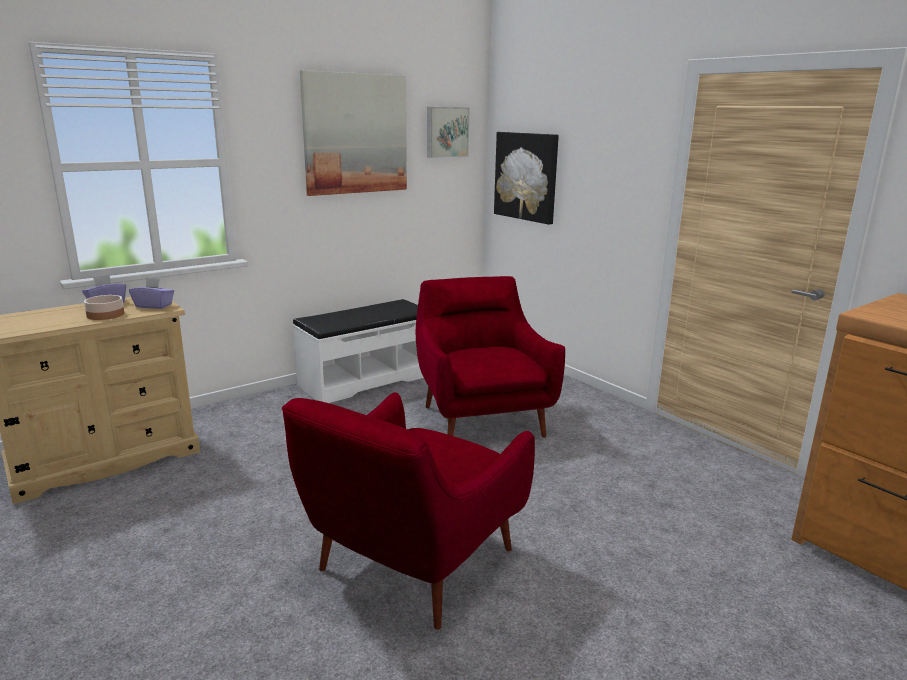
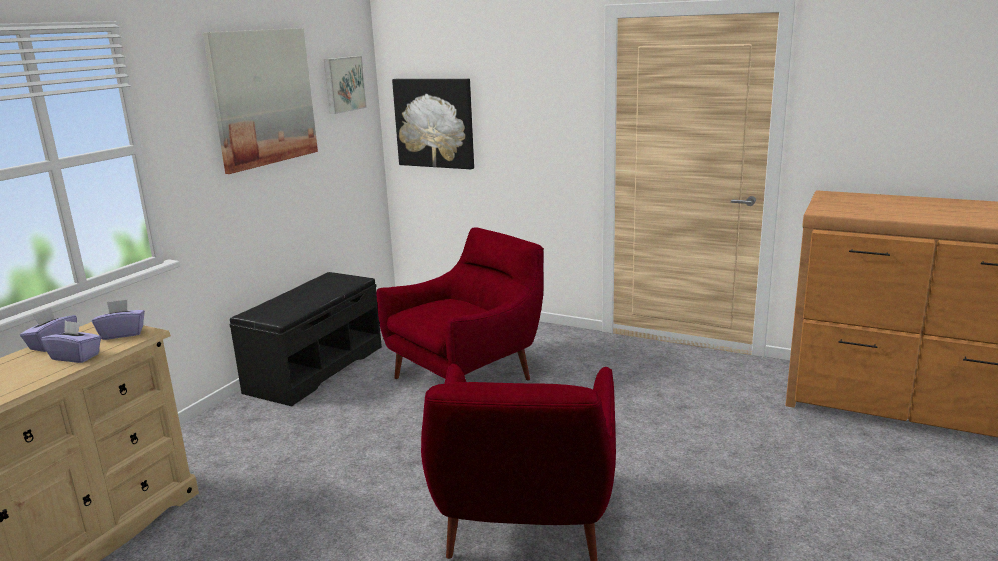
camera: 25 degrees left, 0 degrees up
(105, 315) = (76, 357): bowl -> purple tissue box
(366, 380) = (314, 369): white bench -> black bench
(481, 418) = (467, 376): red armchair -> red armchair turned 90 degrees clockwise

